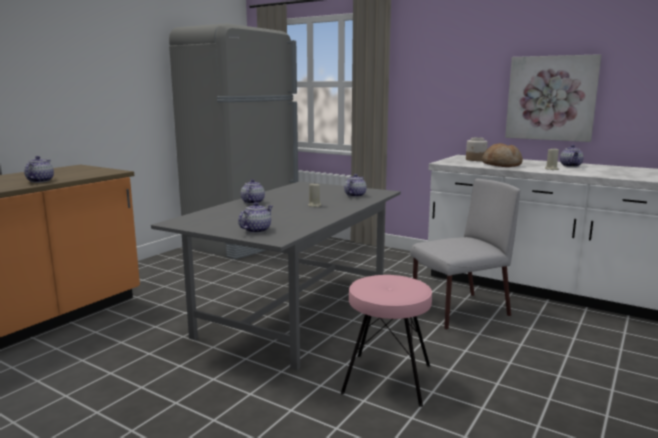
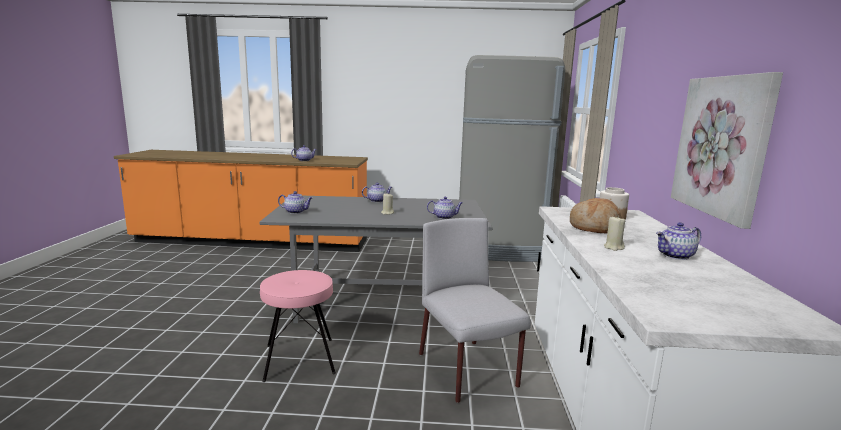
camera: 60 degrees right, 0 degrees up
(458, 311) = (468, 371): grey chair -> grey chair turned 150 degrees counterclockwise

